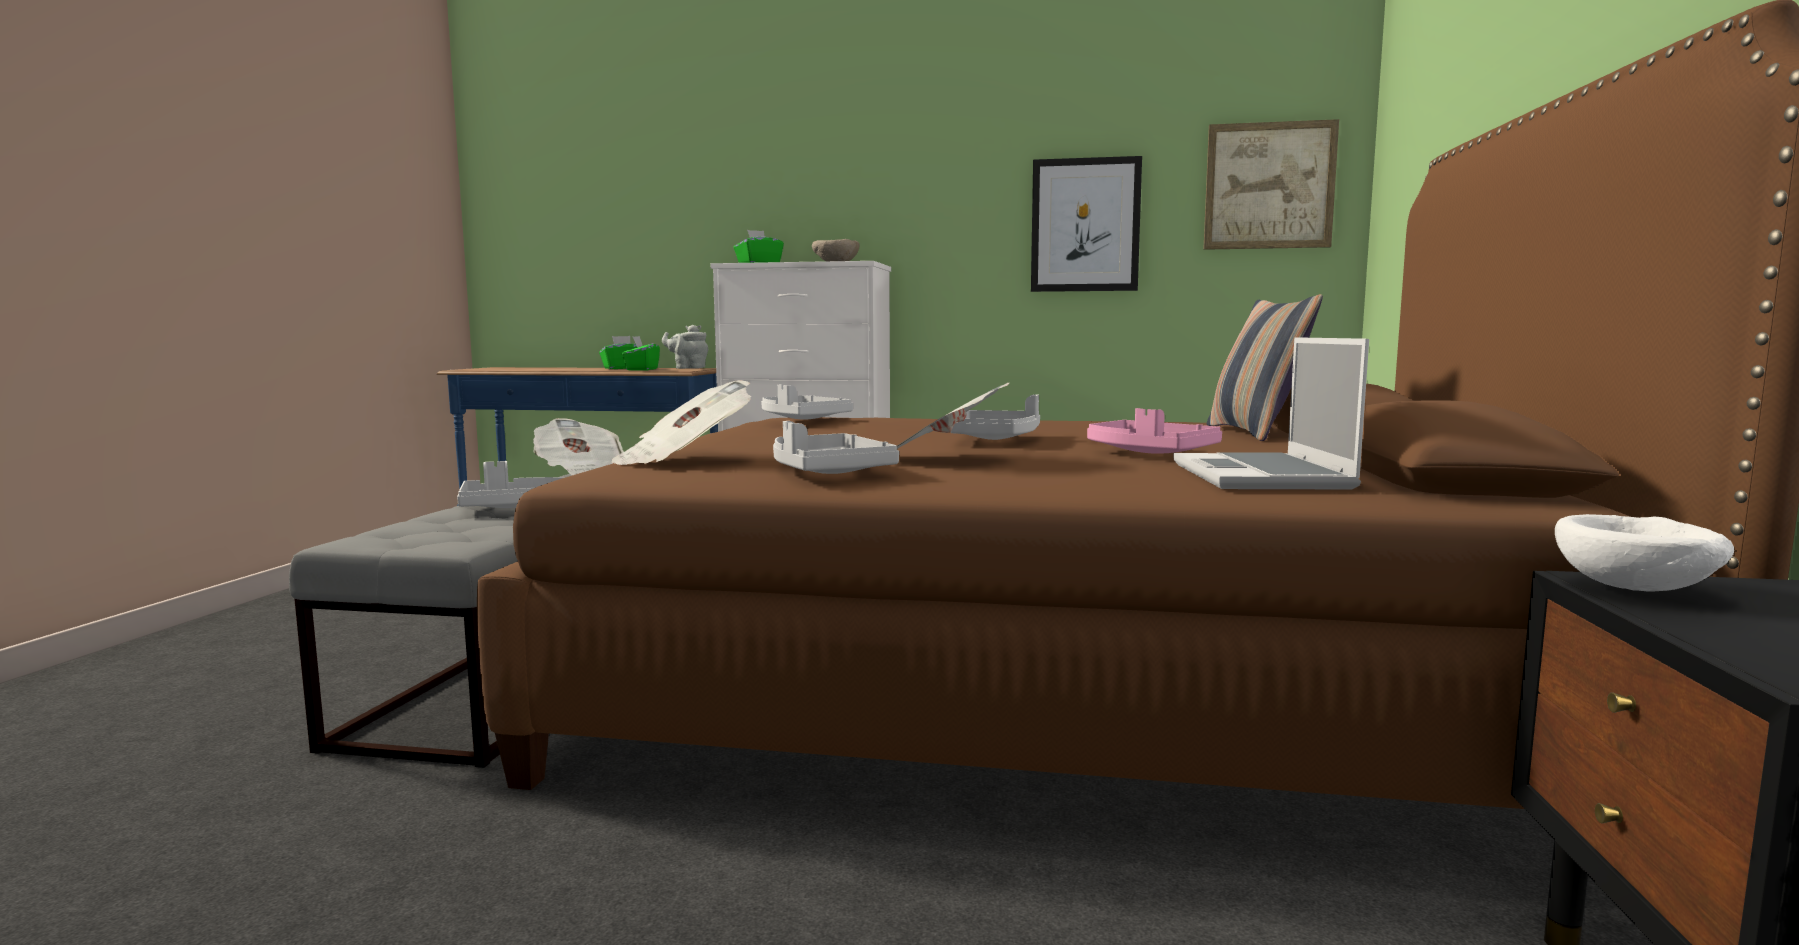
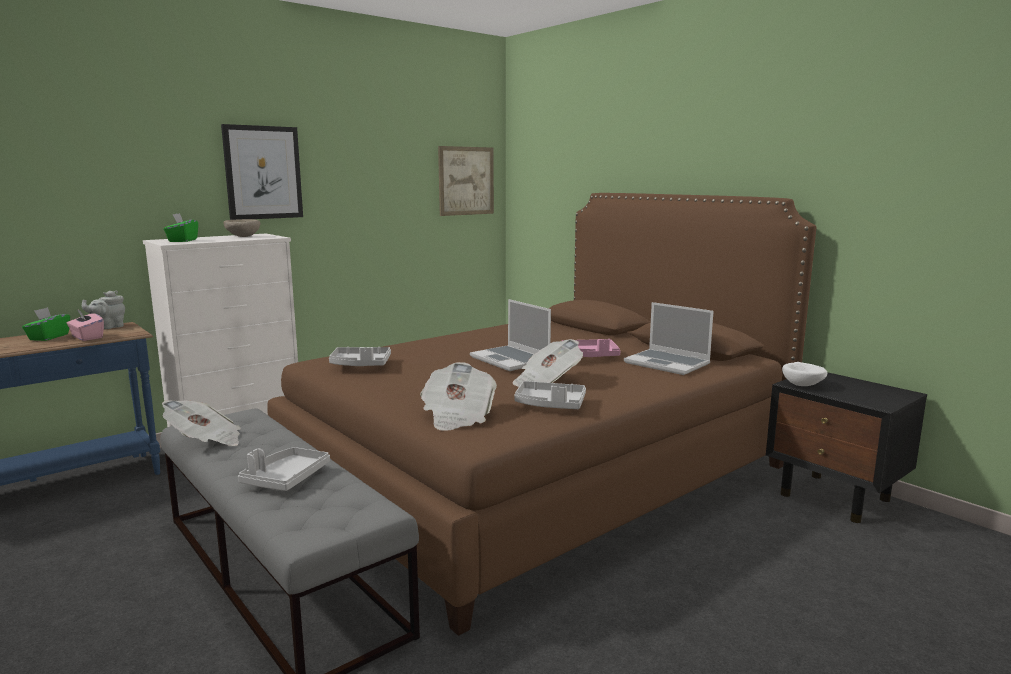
camera: 50 degrees left, 5 degrees up
(641, 369) = (87, 337): green tissue box -> pink tissue box
(996, 438) = (511, 360): grey tray -> laptop
(1085, 225) = (380, 202): picture -> picture (263, 172)
(1254, 433) = (566, 330): pillow -> none

